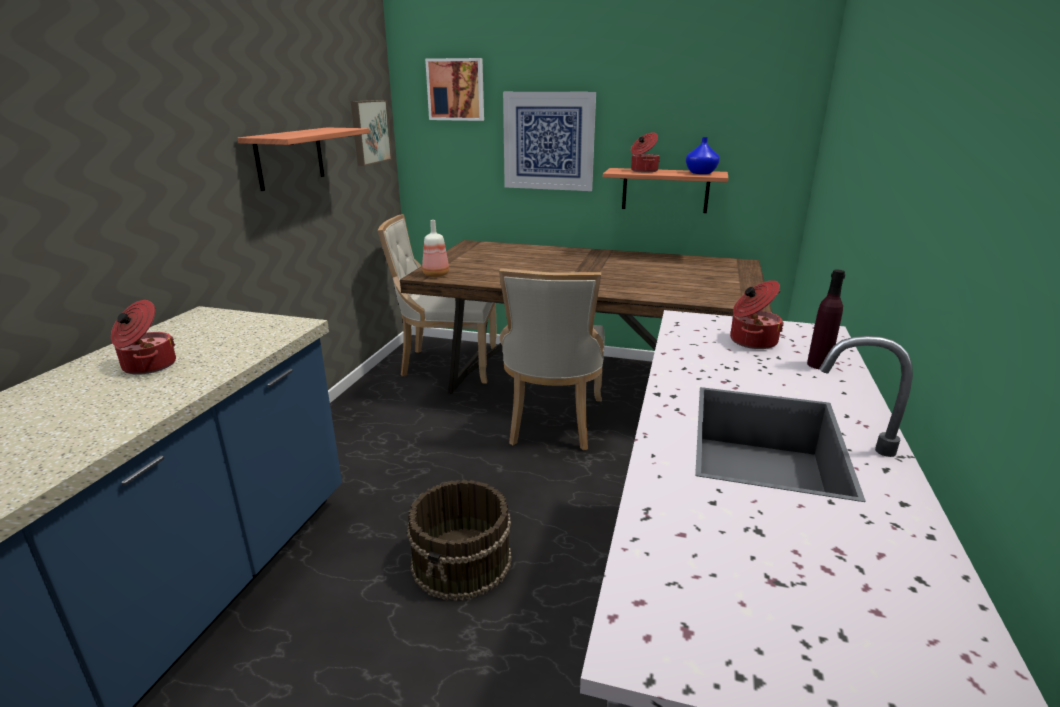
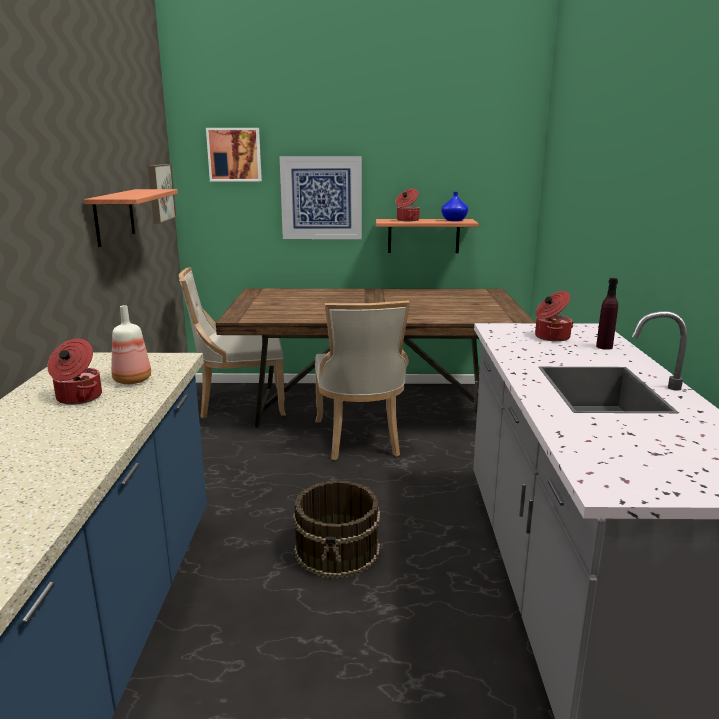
camera: 15 degrees left, 5 degrees down
(435, 275) = (245, 317): bottle -> bottle (132, 381)

